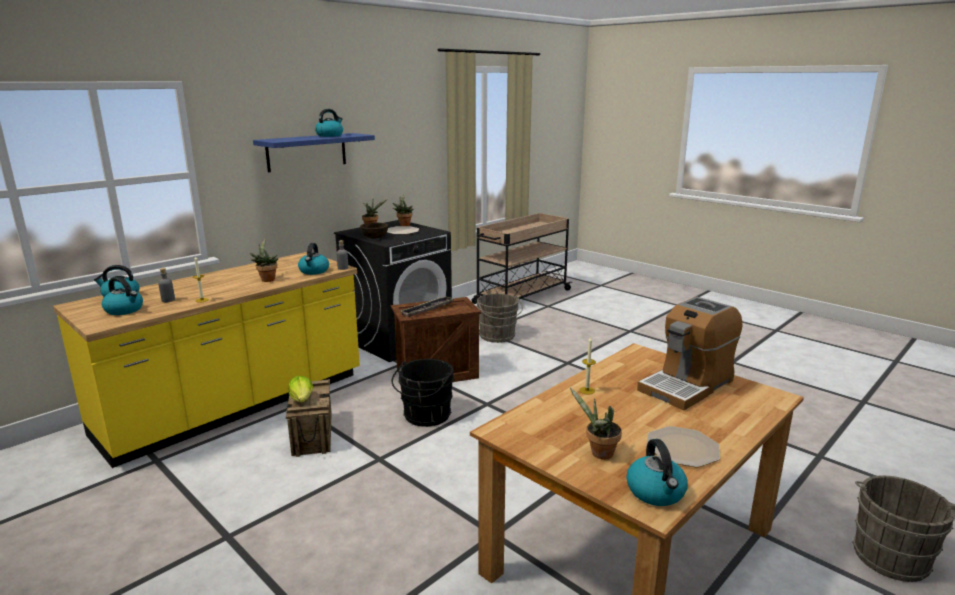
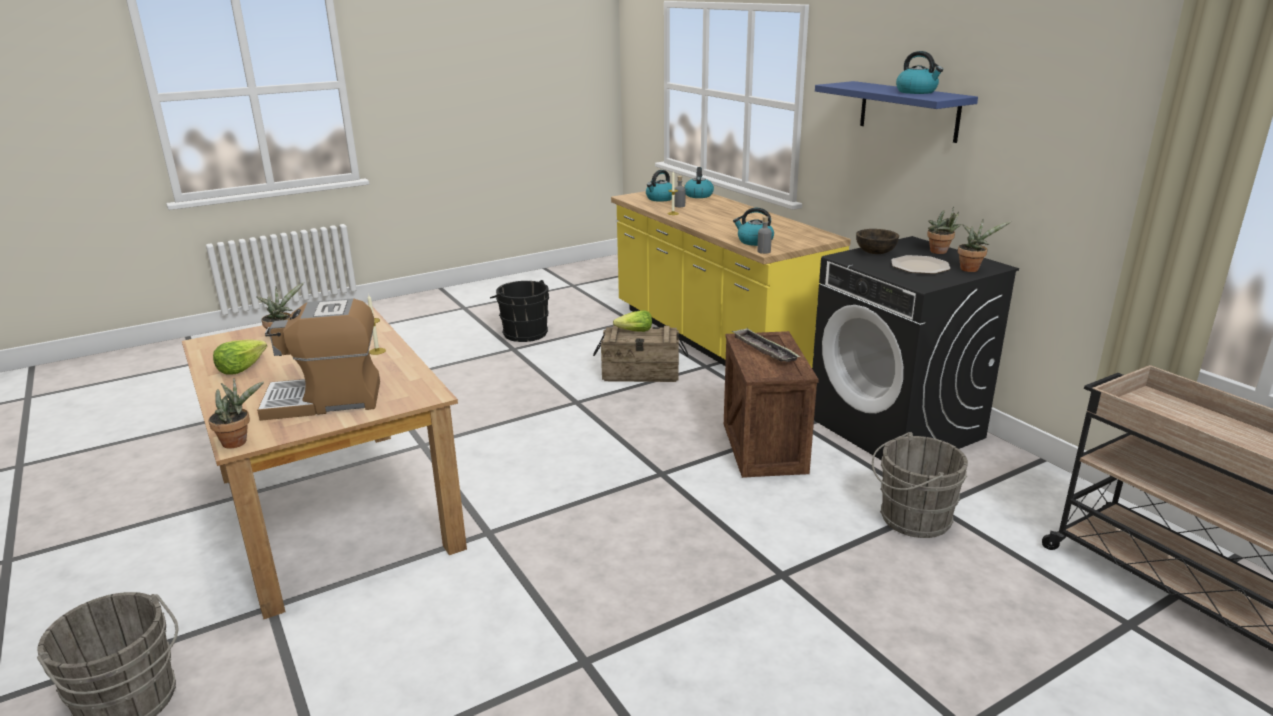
camera: 105 degrees right, 5 degrees up
(267, 279) = (729, 227): potted plant -> potted plant (238, 442)
(425, 416) = (648, 430): black bucket -> black bucket (523, 333)
(656, 492) = (215, 346): kettle -> none
(683, 448) = (241, 368): plate -> lettuce
(687, 385) = (325, 400): coffee machine -> coffee machine turned 75 degrees counterclockwise

